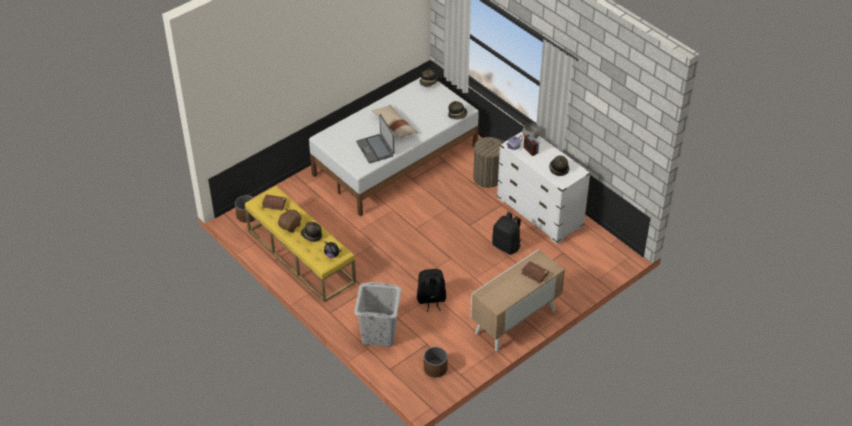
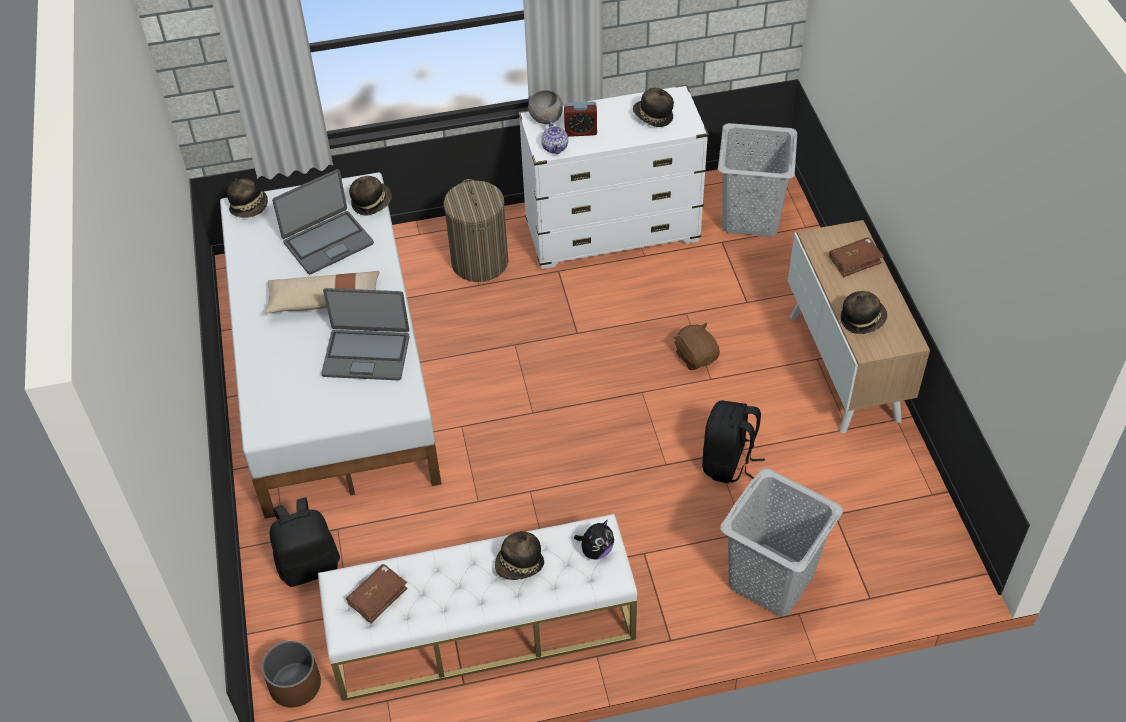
camera: 60 degrees left, 5 degrees up
(290, 226) = (463, 592): brown plush toy -> brown plush toy (696, 357)
(300, 256) = (482, 630): yellow bench -> white bench
(426, 113) = (328, 242): none -> laptop
(435, 368) = (901, 526): brown planter -> none
(499, 287) = (862, 319): none -> hat
(507, 246) = (661, 305): black backpack -> black backpack (309, 565)
(588, 257) = (750, 216): none -> grey laundry basket

